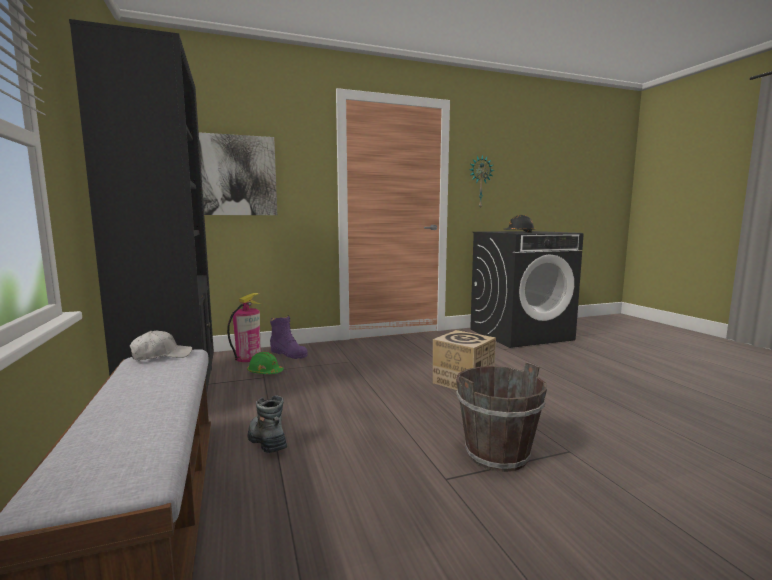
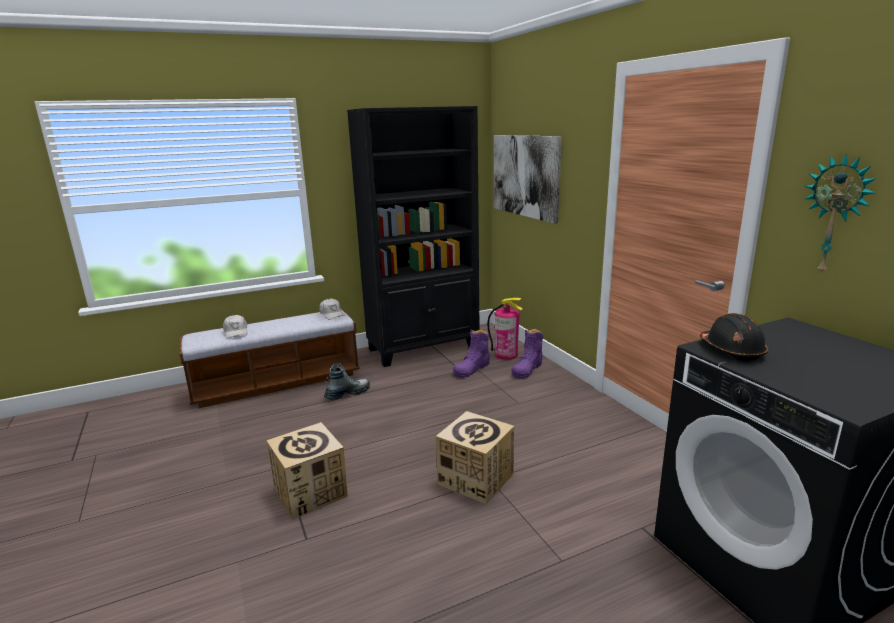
camera: 85 degrees right, 10 degrees up
(136, 425) = (236, 332): none -> white cap
(265, 372) = (472, 369): green hard hat -> purple boot
(496, 454) = (311, 492): brown bucket -> cardboard box

